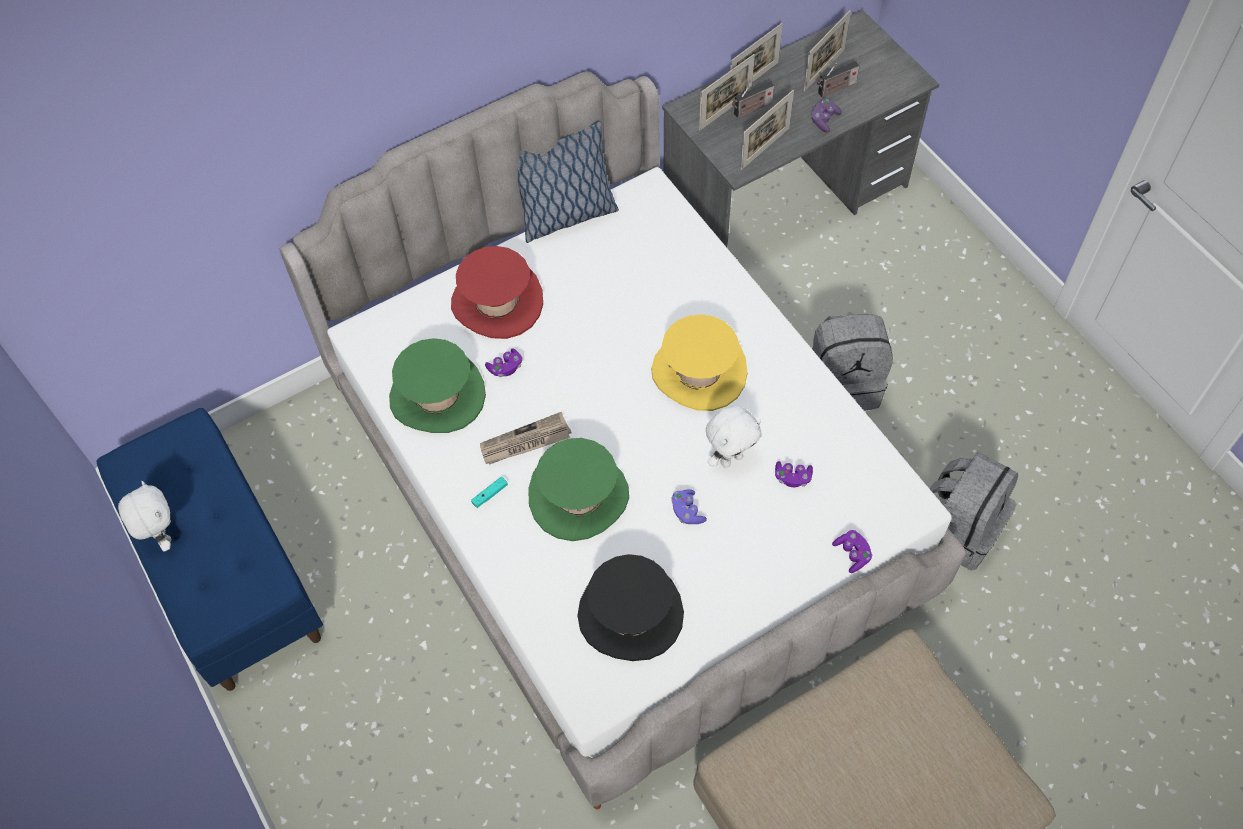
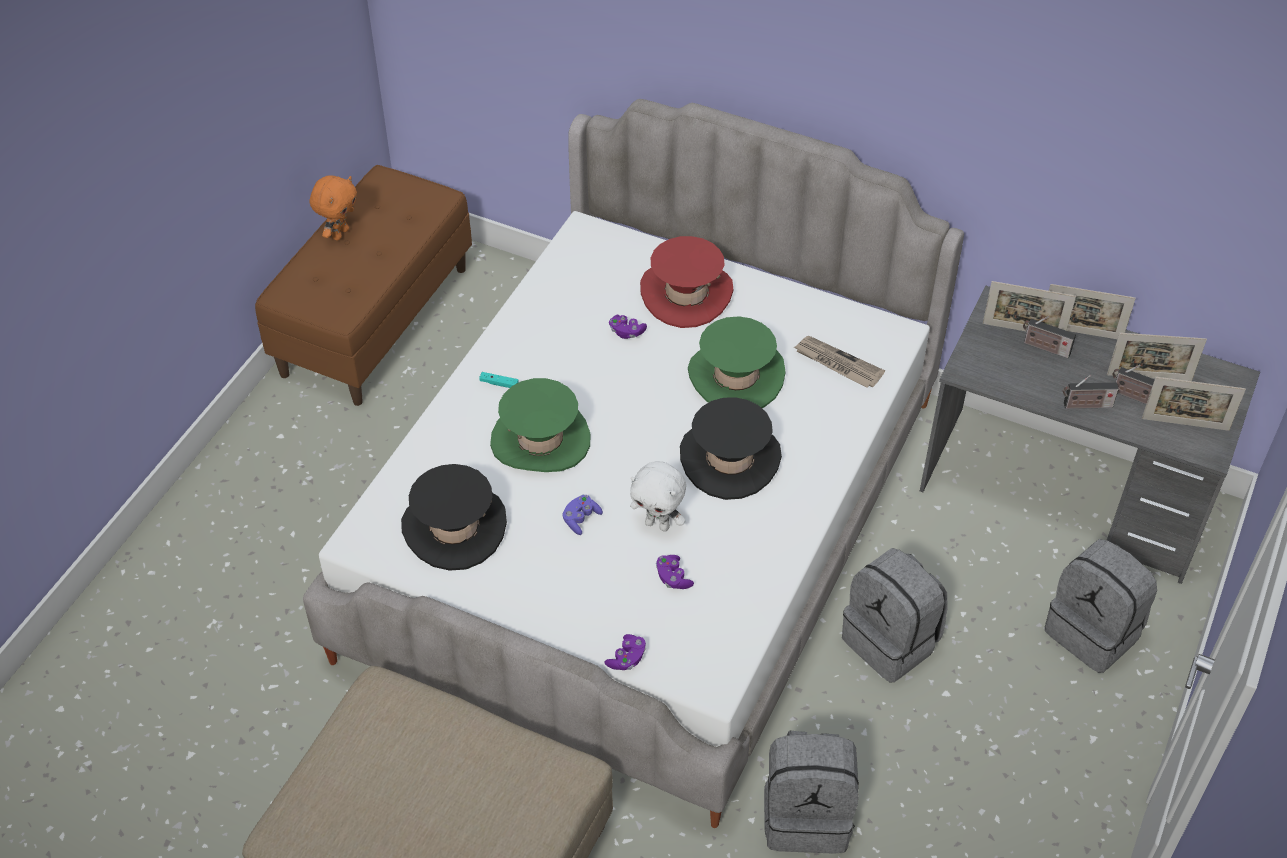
camera: 55 degrees right, 10 degrees down
(162, 536) = (340, 233): white plush toy -> orange plush toy
(227, 573) = (375, 320): blue bench -> brown bench
(437, 396) = (565, 305): green hat -> green hat (736, 377)
(525, 442) = (565, 380): newspaper -> newspaper (837, 364)
(565, 216) = (814, 292): pillow -> none
(699, 372) = (730, 460): yellow hat -> black hat
(765, 148) = (1007, 378): picture frame -> picture frame (1185, 424)
(824, 120) = (1085, 405): purple game controller -> radio
(914, 260) = (1094, 632): none -> grey backpack

